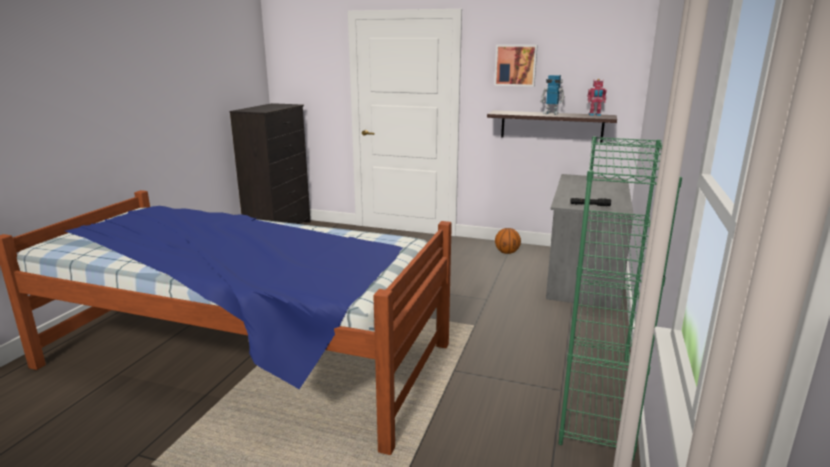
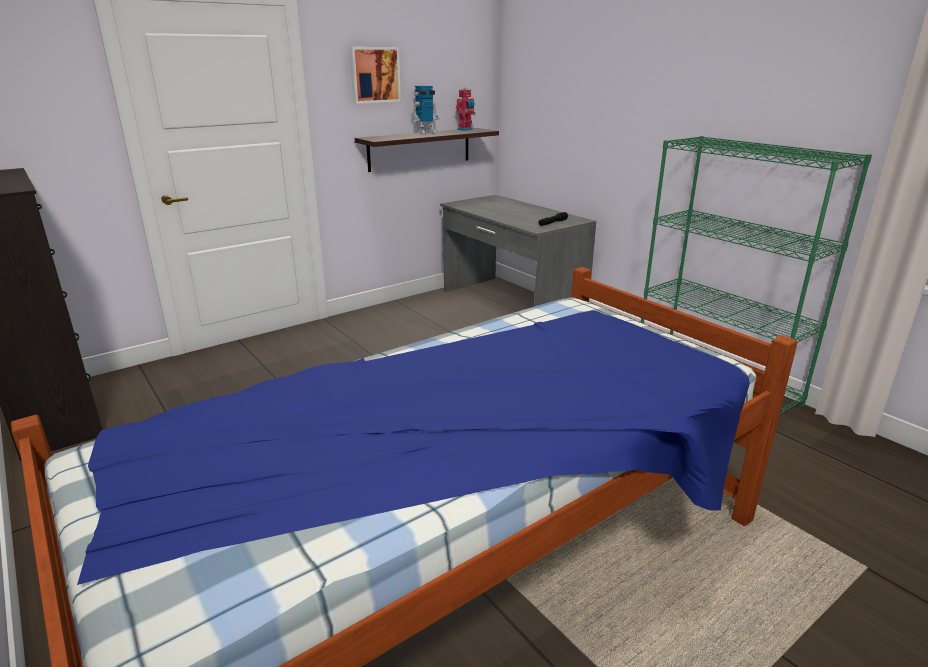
camera: 55 degrees left, 5 degrees up
(507, 253) = (414, 311): basketball -> none

